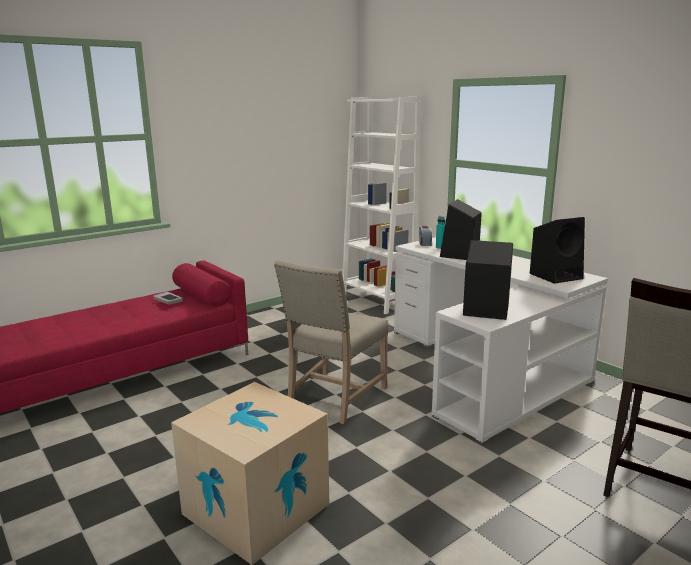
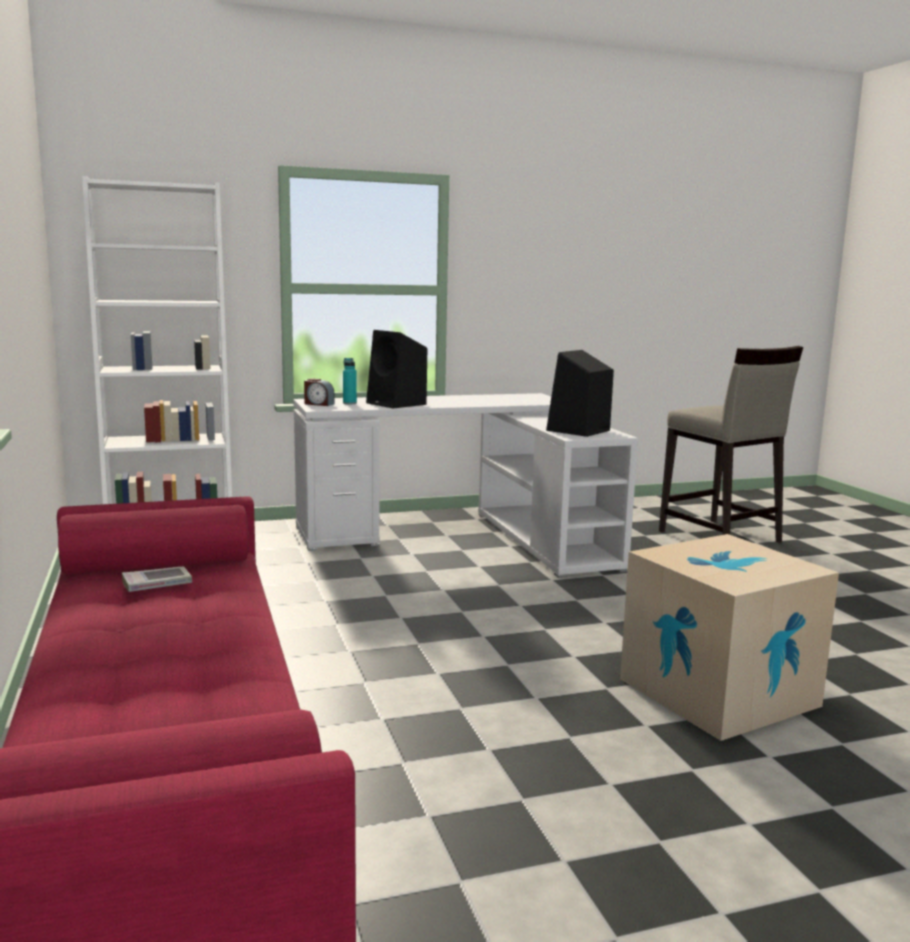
camera: 70 degrees left, 5 degrees down
(334, 398) = (473, 613): beige chair -> none
(556, 276) = (519, 398): black speaker -> none

